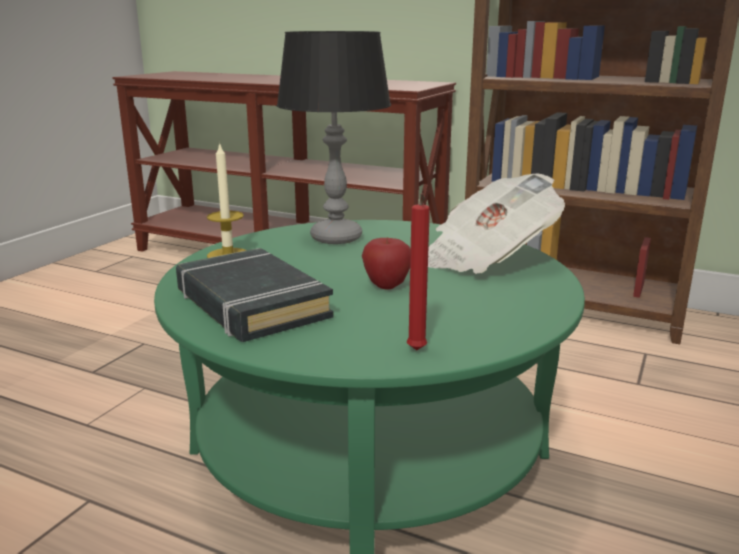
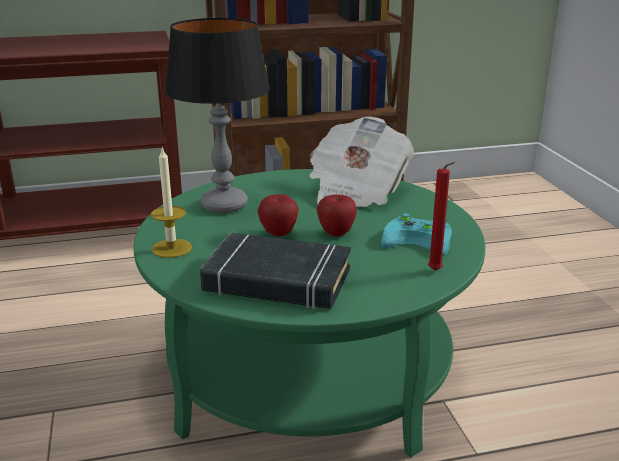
camera: 40 degrees left, 5 degrees up
(333, 270) = (278, 234): none -> apple
(462, 318) = (420, 240): none -> turquoise game controller

